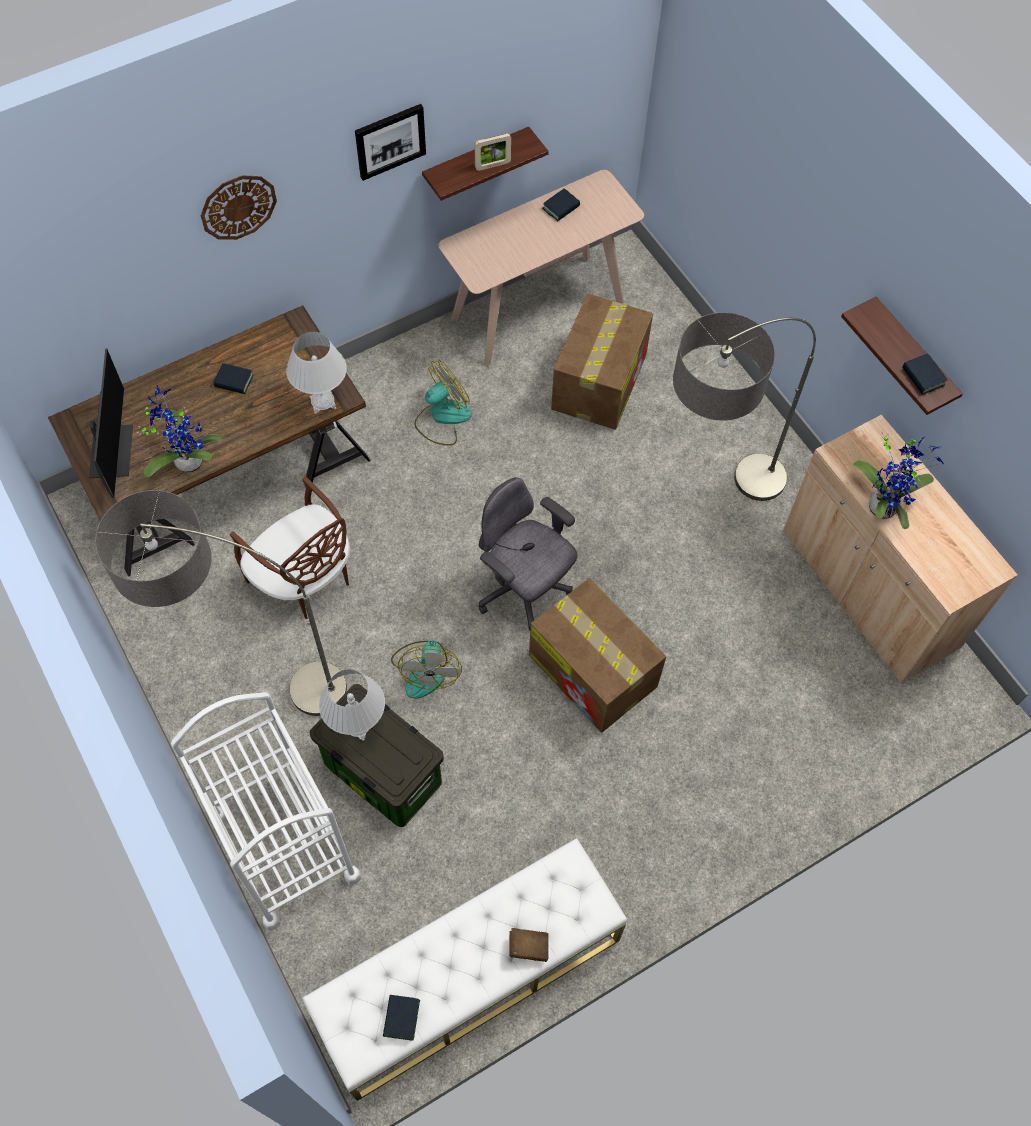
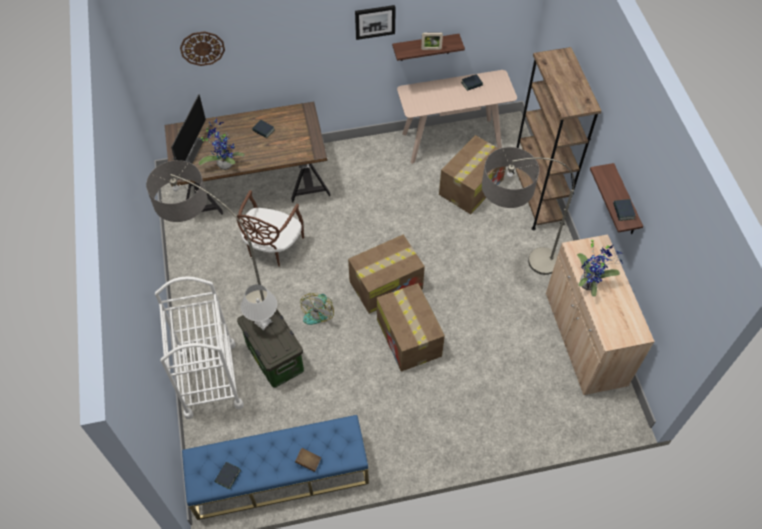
camera: 20 degrees right, 5 degrees down
(238, 207) = (284, 36): wall clock -> wall clock (202, 48)
(304, 579) = (272, 247): brown chair -> brown chair turned 45 degrees clockwise
(322, 402) = (305, 152): white table lamp -> none
(442, 417) = (377, 183): fan -> none
(468, 977) = (279, 476): white bench -> blue bench
(523, 590) = (386, 284): grey office chair -> cardboard box
(710, 372) = (536, 197): none -> brown bookcase

